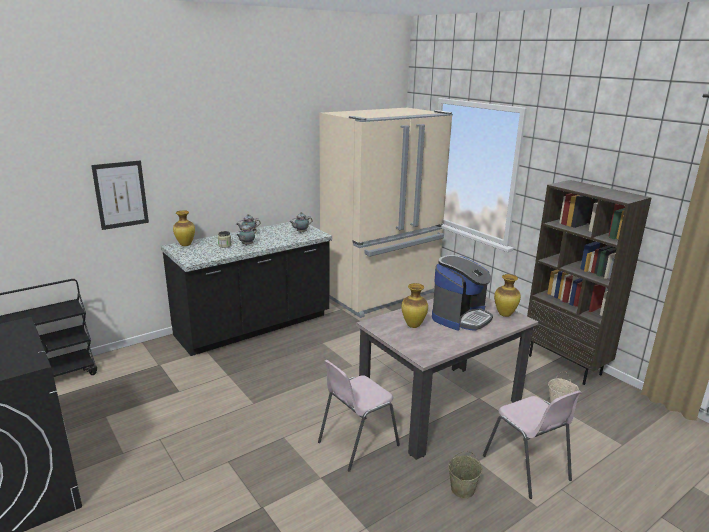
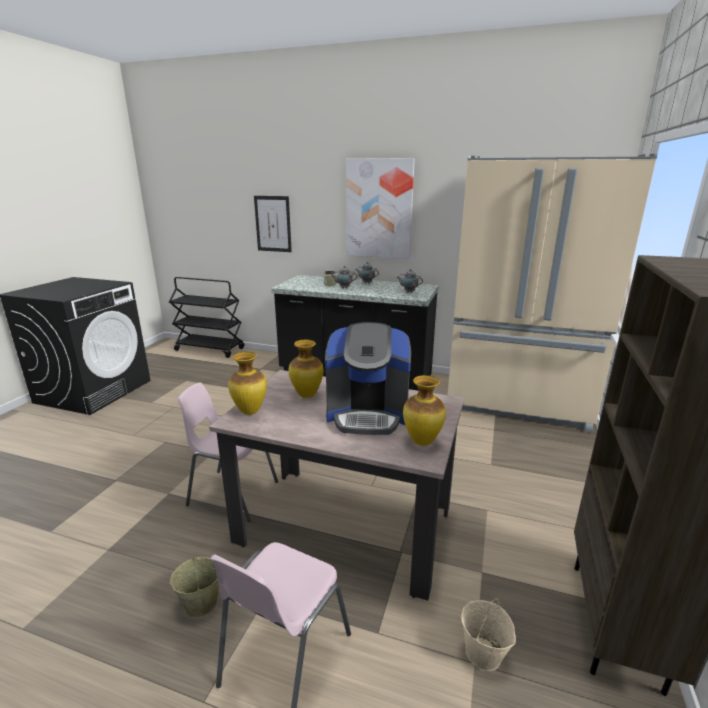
camera: 55 degrees right, 0 degrees up
(185, 245) = (310, 278): vase -> vase (249, 412)
(242, 161) = (379, 209): none -> picture

